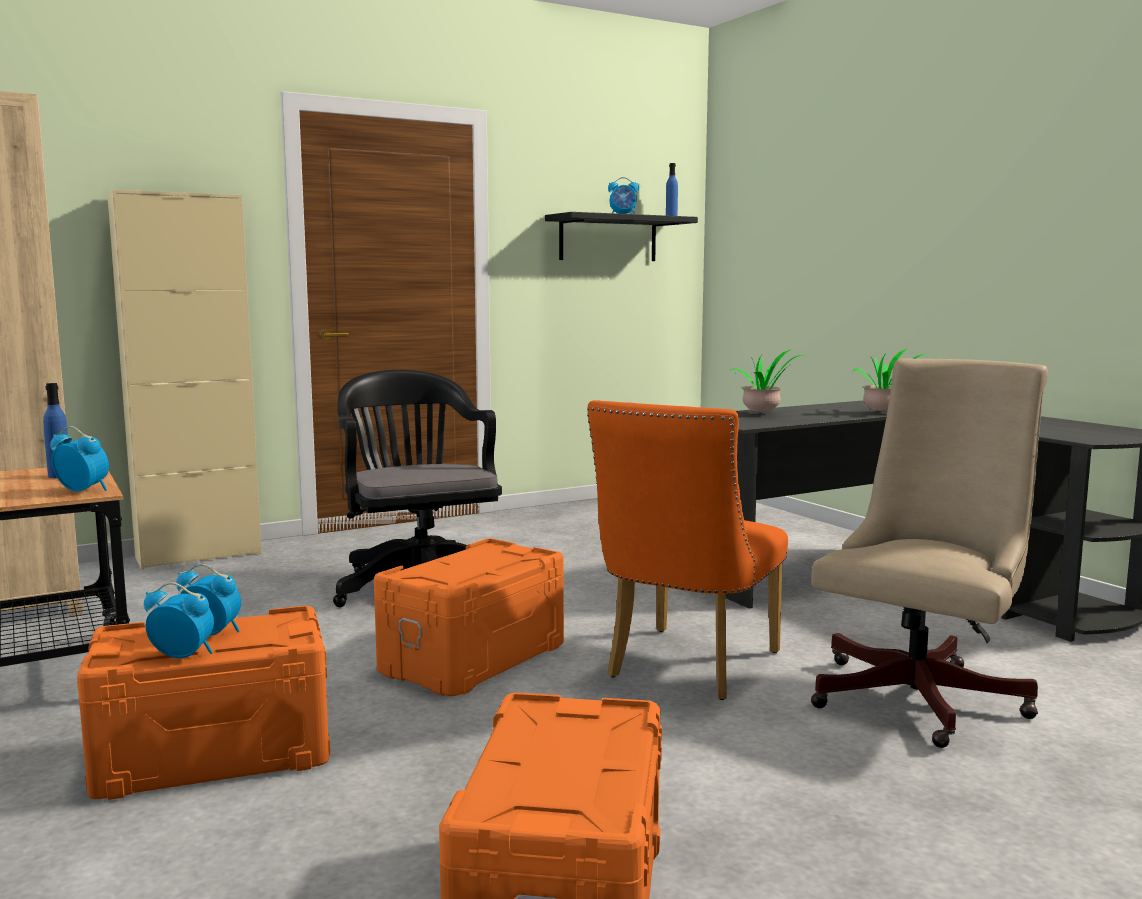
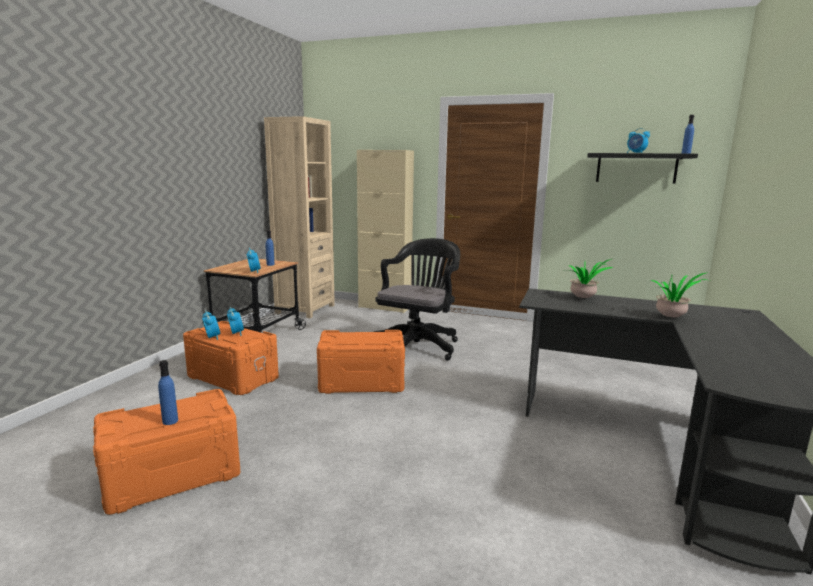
camera: 50 degrees right, 5 degrees up
(593, 758) = (170, 421): none -> blue bottle
(685, 668) = (418, 426): orange chair -> none
(924, 695) = (486, 504): beige office chair -> none

